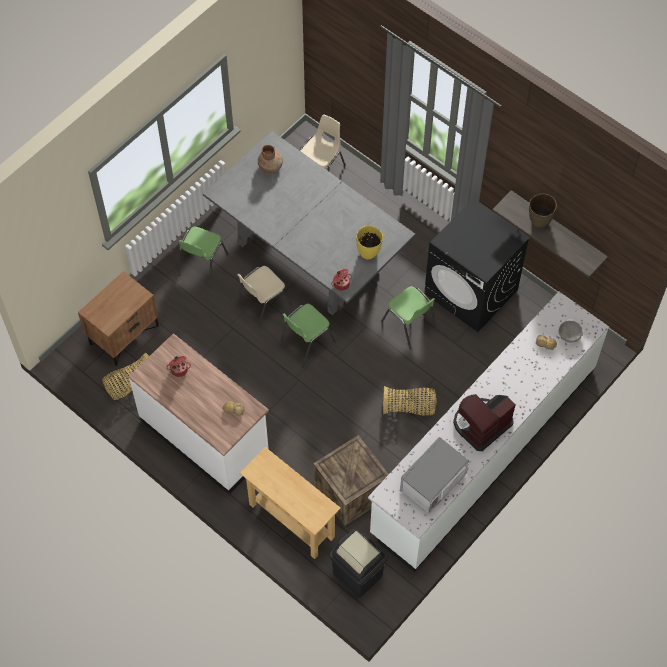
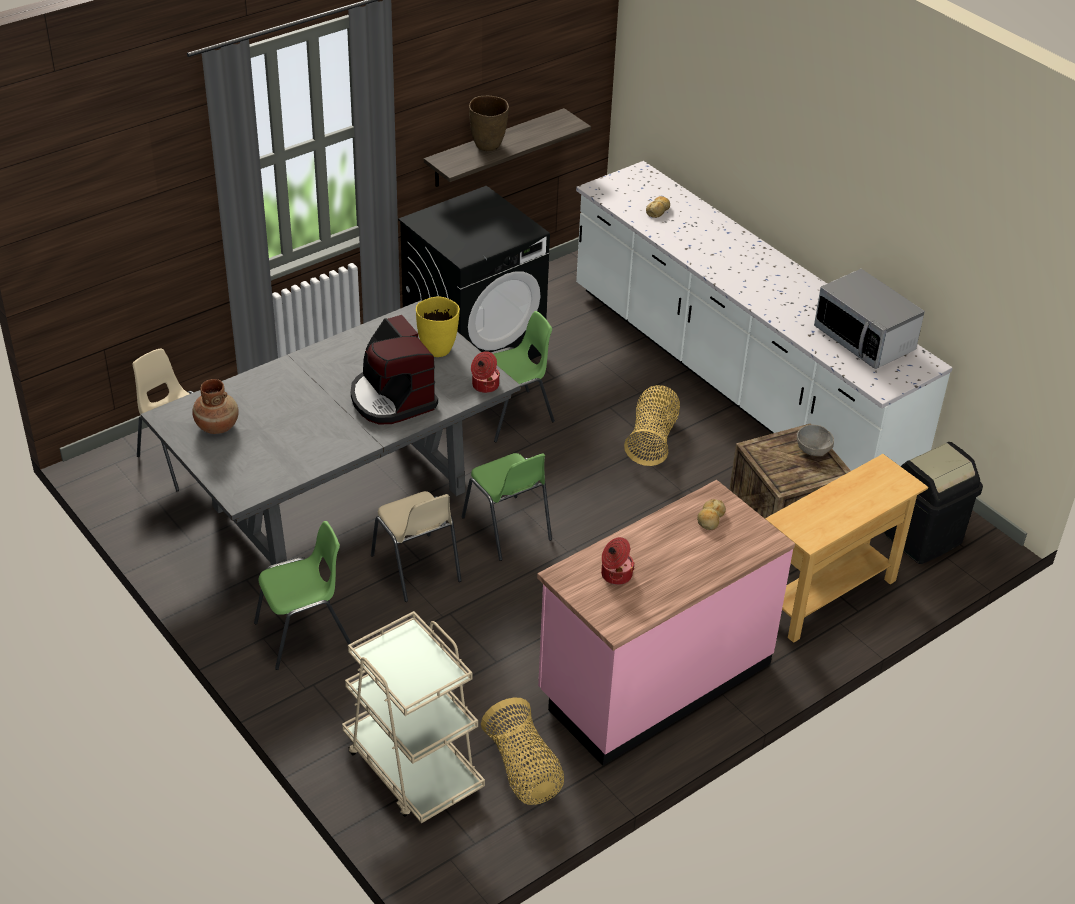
camera: 80 degrees left, 20 degrees down
(124, 334) = (412, 767): brown nightstand -> beige cart
(202, 265) = (304, 634): green chair -> green chair turned 60 degrees counterclockwise
(205, 435) = (653, 679): white counter -> pink counter
(481, 424) = (776, 284): coffee machine -> coffee machine (392, 398)
(569, 335) = (650, 191): grey bowl -> grey bowl (813, 449)

